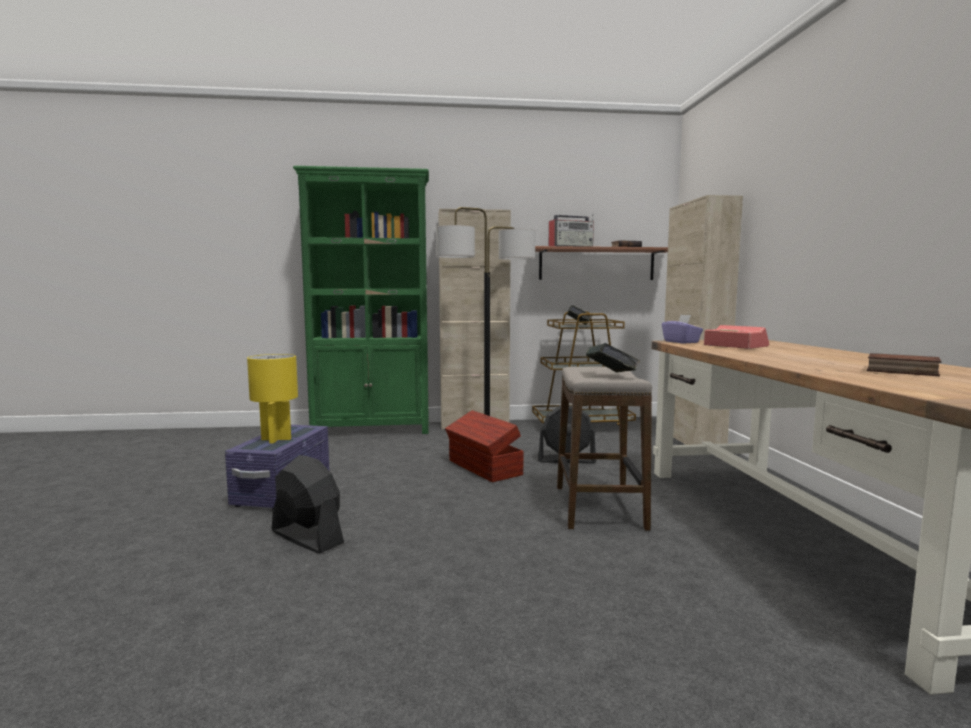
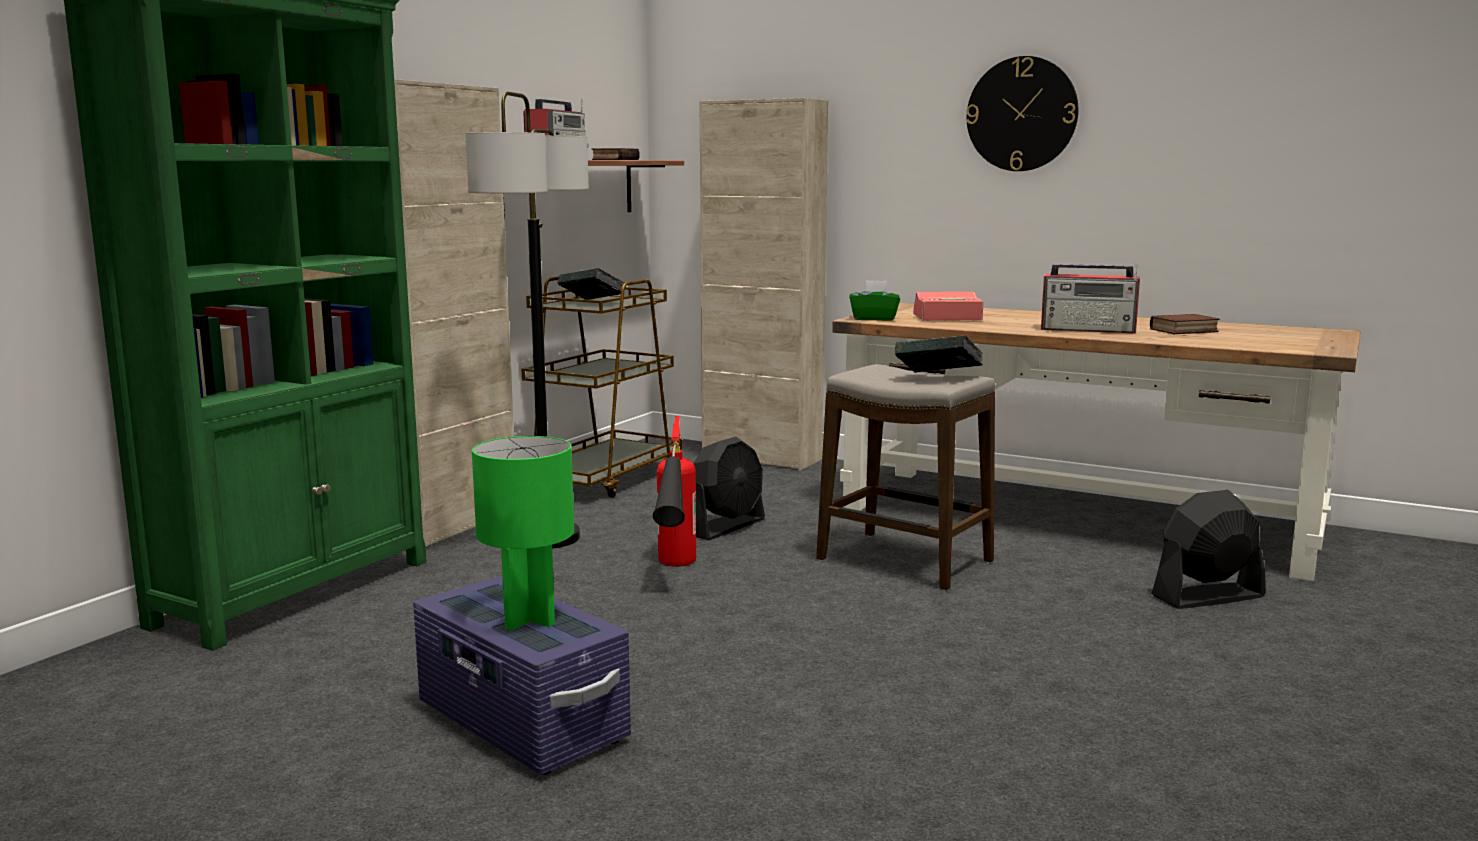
camera: 55 degrees left, 5 degrees up
(277, 439) = (529, 619): yellow table lamp -> green table lamp
(307, 537) = (774, 735): black fan -> black fan (1207, 596)
(484, 468) = (674, 573): brown storage box -> fire extinguisher
(681, 342) = (874, 319): purple tissue box -> green tissue box
(800, 360) = (1089, 330): none -> radio
(854, 179) = (1022, 114): none -> wall clock

